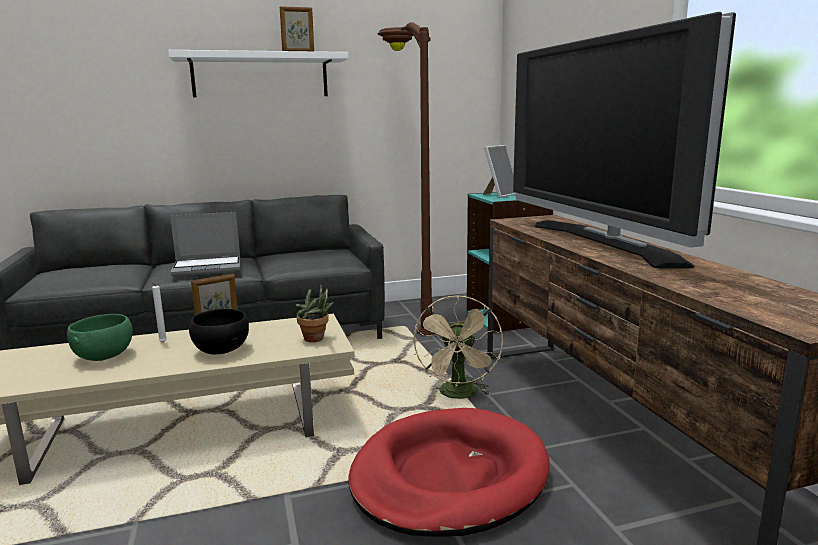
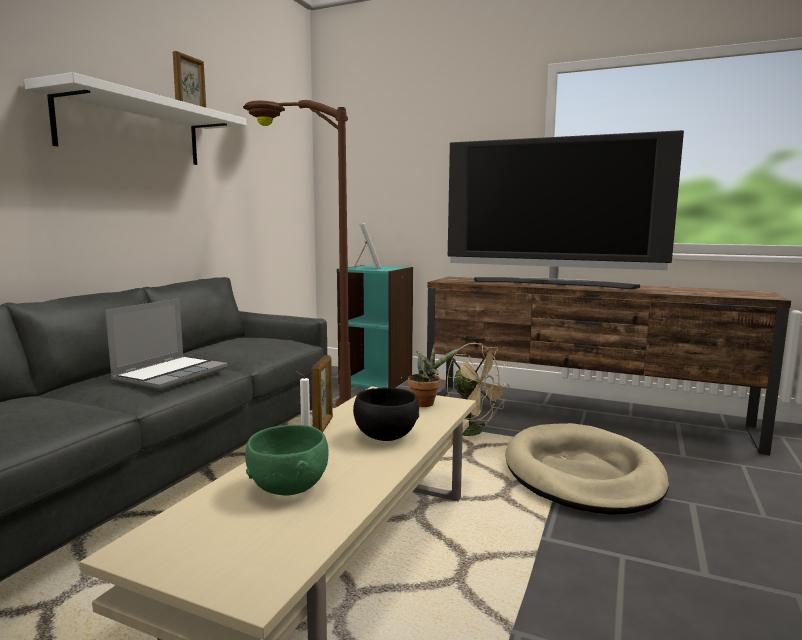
camera: 50 degrees left, 5 degrees down
(449, 476) = (582, 474): red dog bed -> beige dog bed

